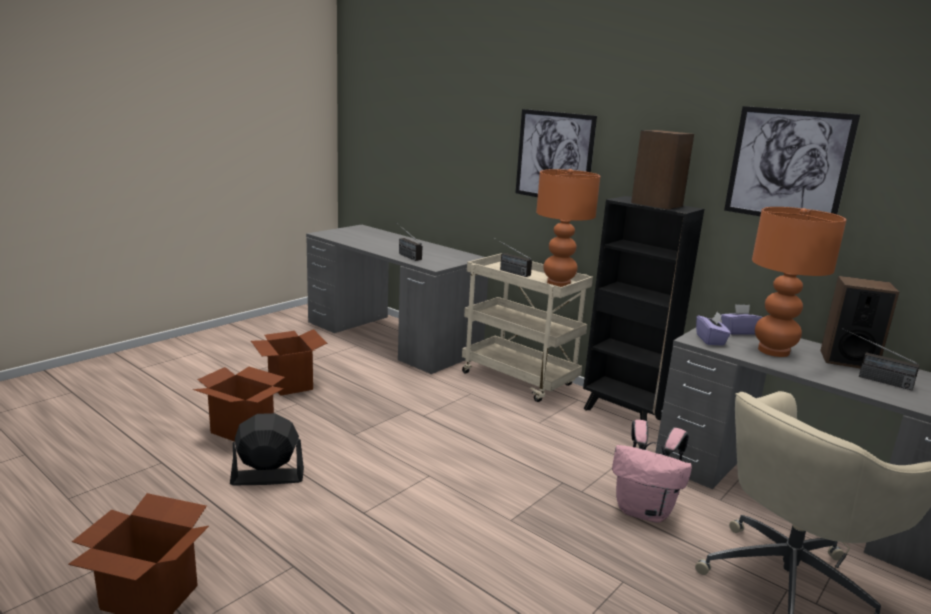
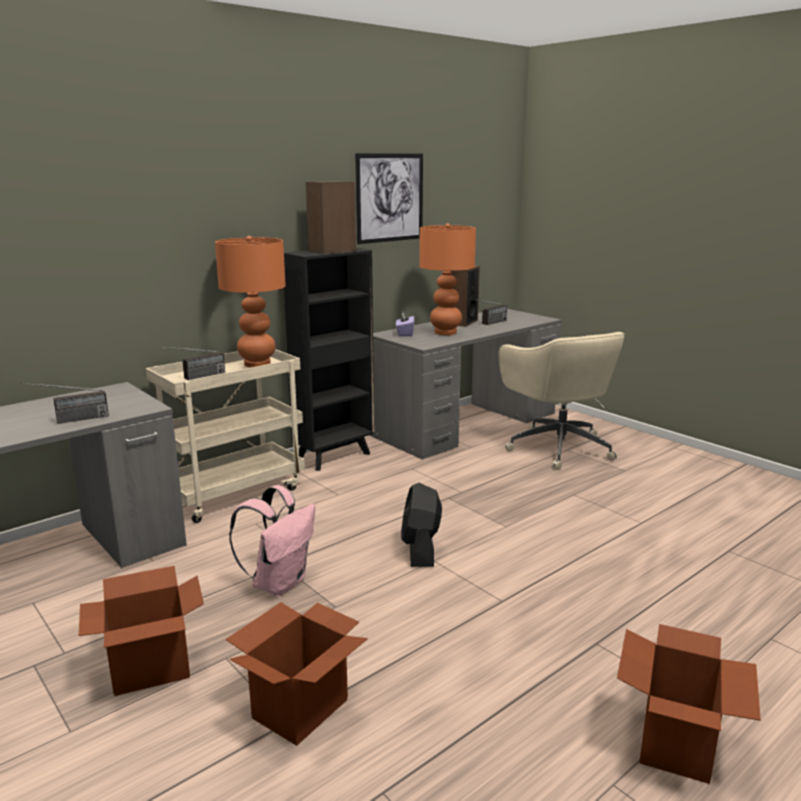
camera: 80 degrees left, 0 degrees up
(267, 477) = (432, 673): black fan -> black fan (420, 549)
(554, 156) = (186, 229): picture -> none
(644, 511) = (488, 473): pink backpack -> pink backpack (279, 583)
(710, 340) = (424, 342): purple tissue box -> none

